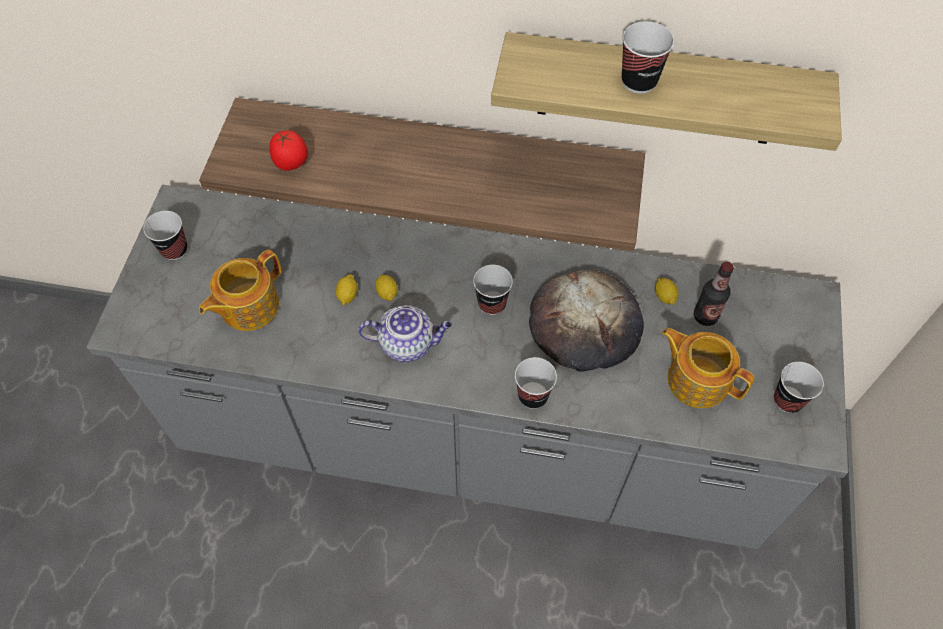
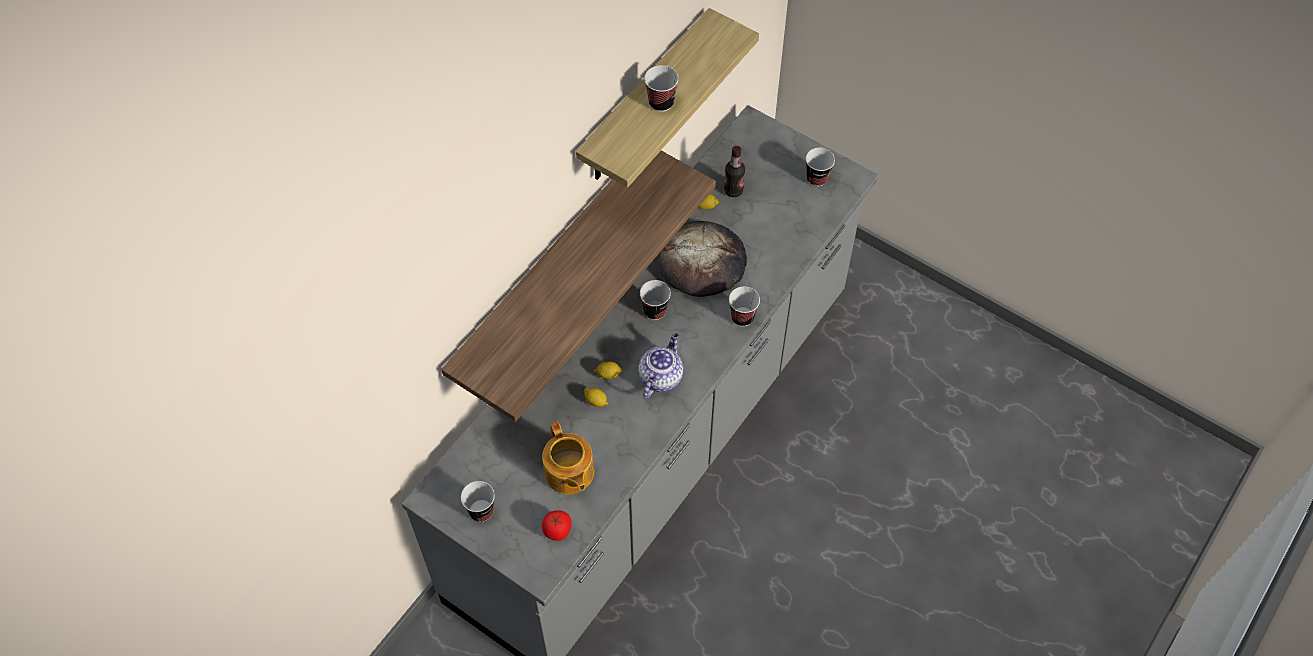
camera: 65 degrees left, 0 degrees up
(291, 163) = (534, 351): tomato -> tomato (557, 531)
(696, 379) = (777, 219): teapot -> none

